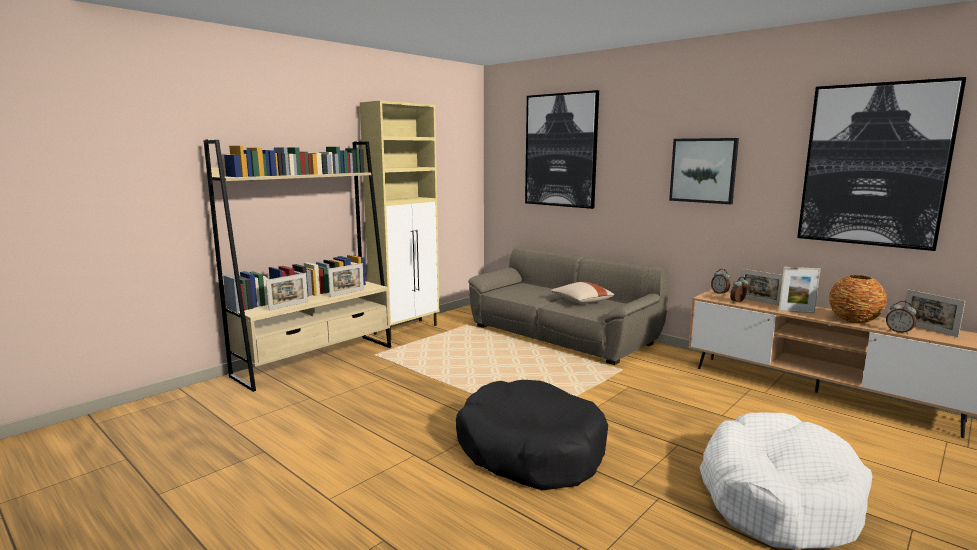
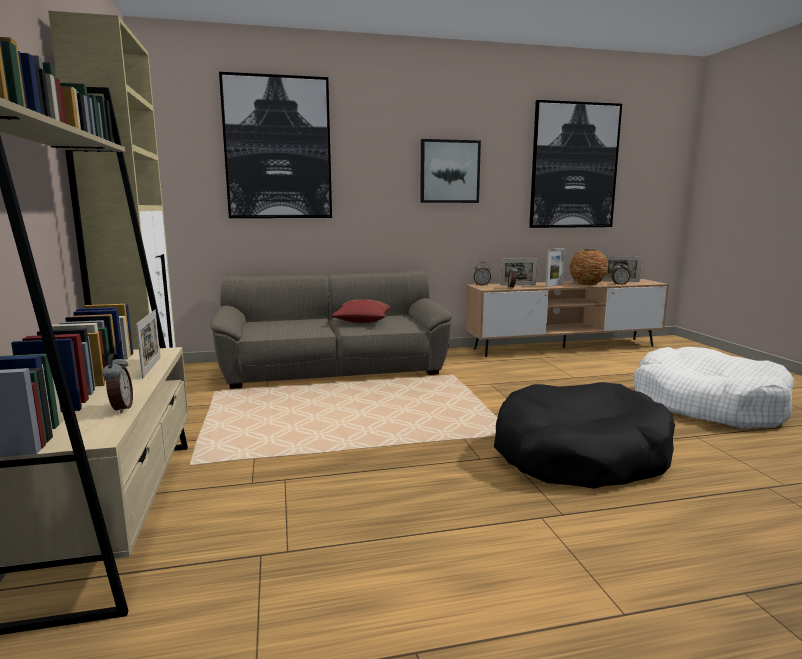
camera: 55 degrees left, 0 degrees up
(288, 306) = (120, 409): picture frame -> alarm clock
(581, 302) = (362, 322): beige pillow -> red pillow

